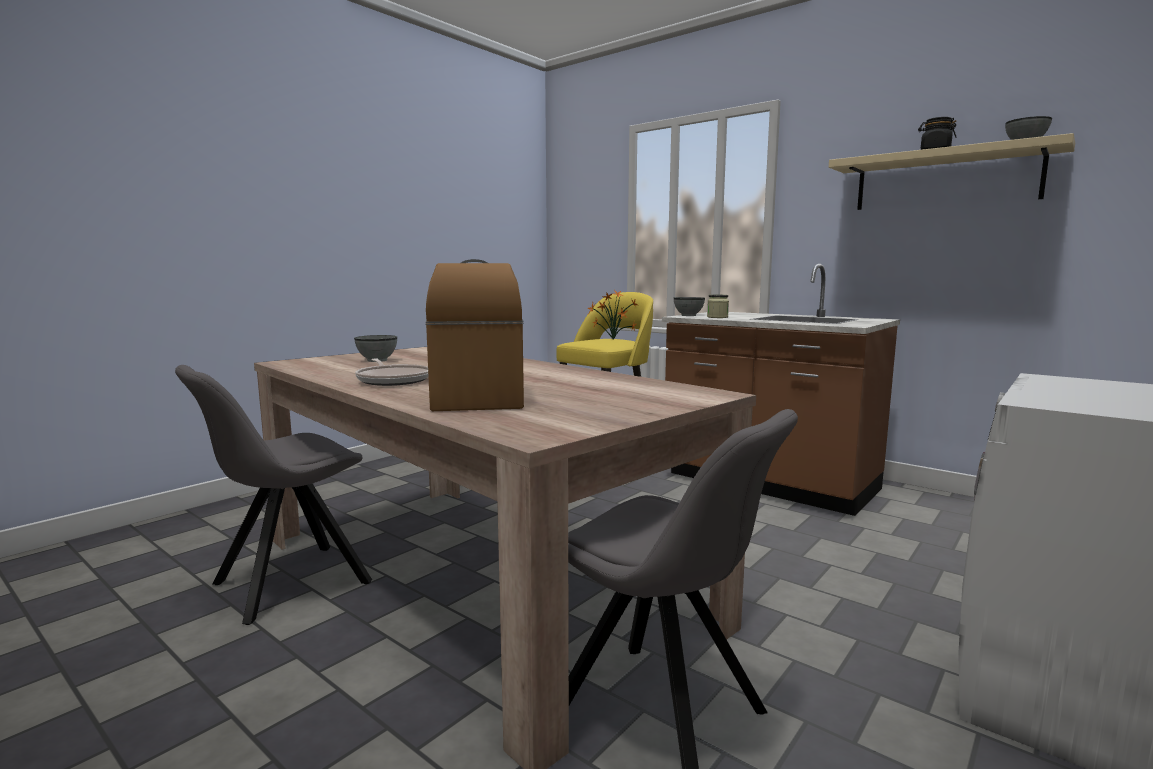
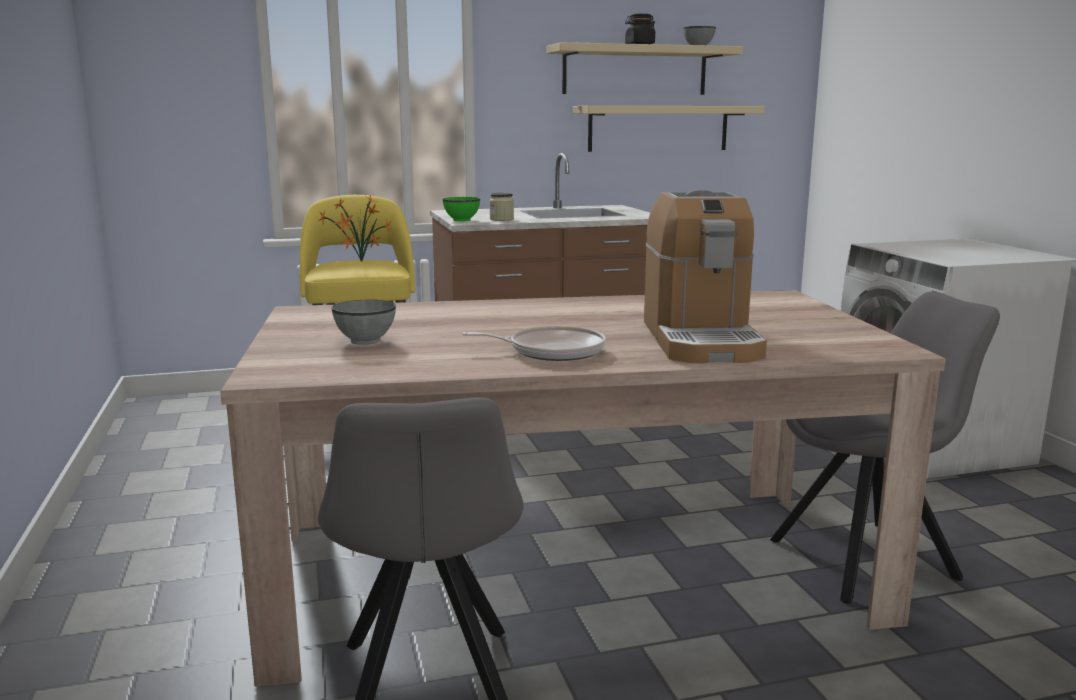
camera: 55 degrees left, 5 degrees up
(478, 395) = (700, 339): coffee machine -> coffee machine turned 120 degrees counterclockwise
(688, 315) = (461, 220): grey bowl -> green bowl
(973, 240) = (658, 128): none -> beige shelf

